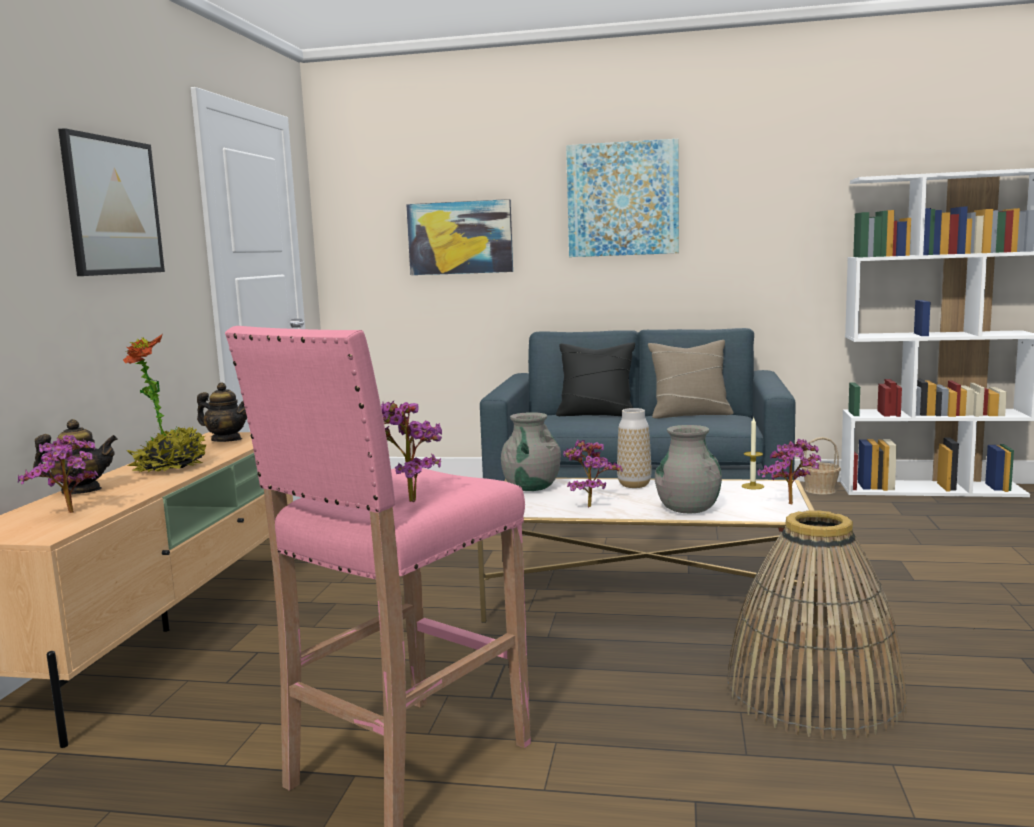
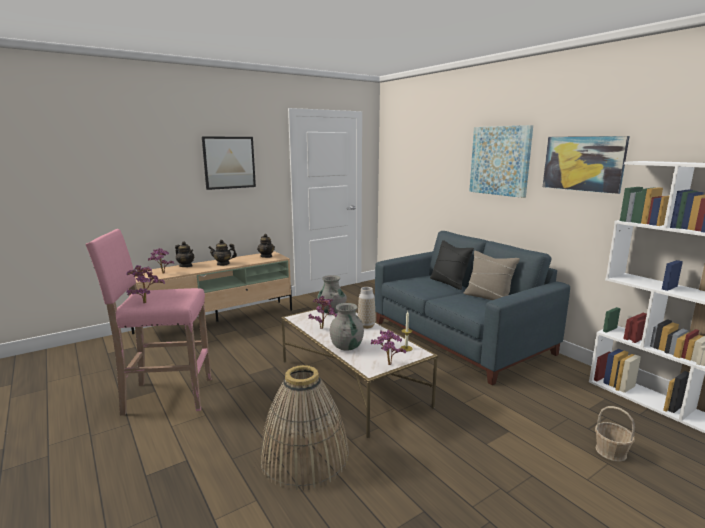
camera: 45 degrees right, 5 degrees up
(170, 467) = (223, 264): potted plant -> teapot
(460, 238) = (427, 174): picture -> picture (583, 163)
(820, 490) = (577, 372): basket -> basket (611, 452)

